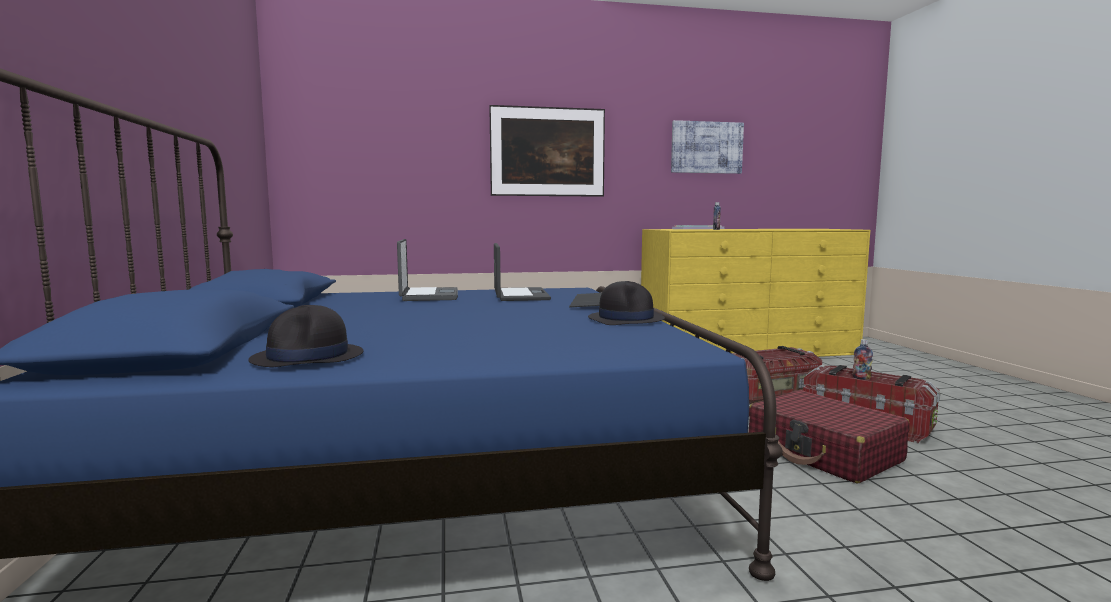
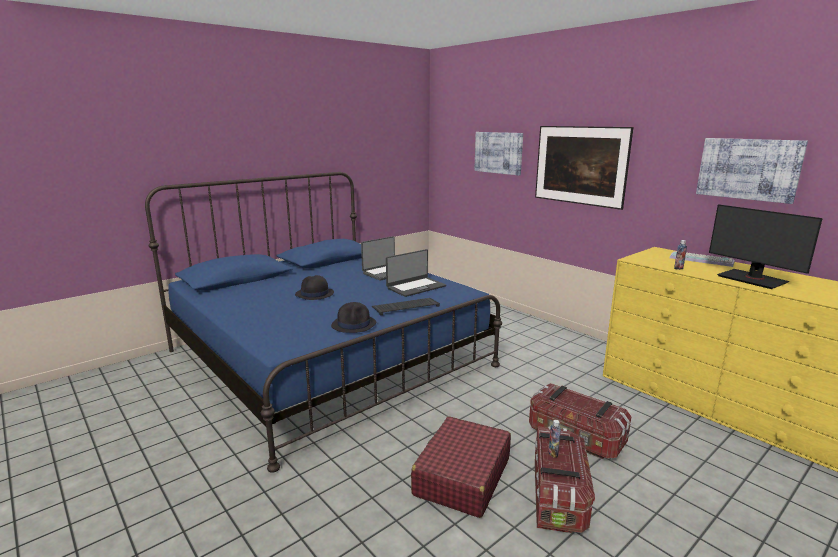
camera: 60 degrees right, 10 degrees up
(308, 358) = (225, 297): black hat -> black hat (314, 294)
(421, 140) = (498, 152): none -> picture
(760, 229) = (752, 279): none -> monitor

